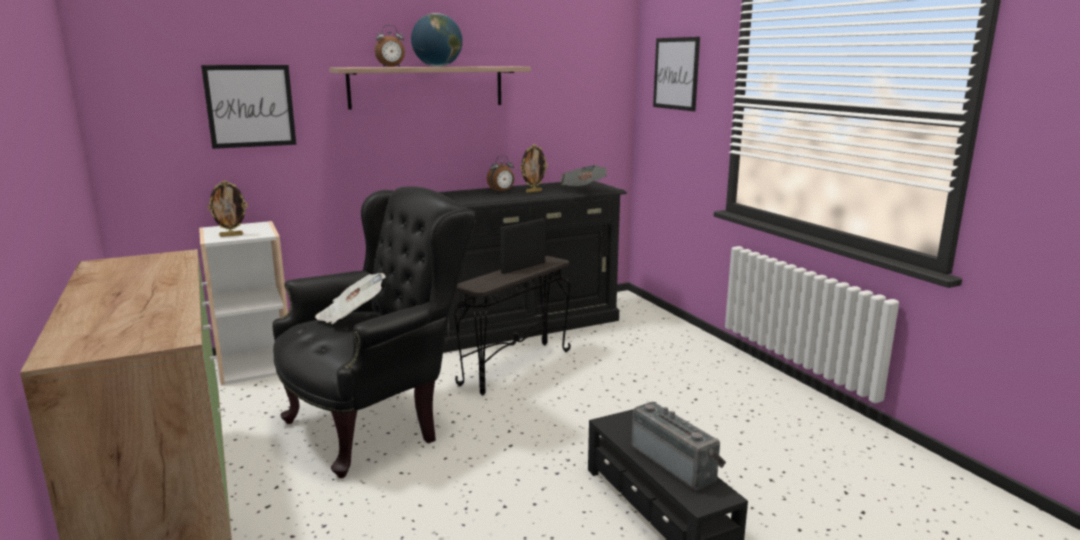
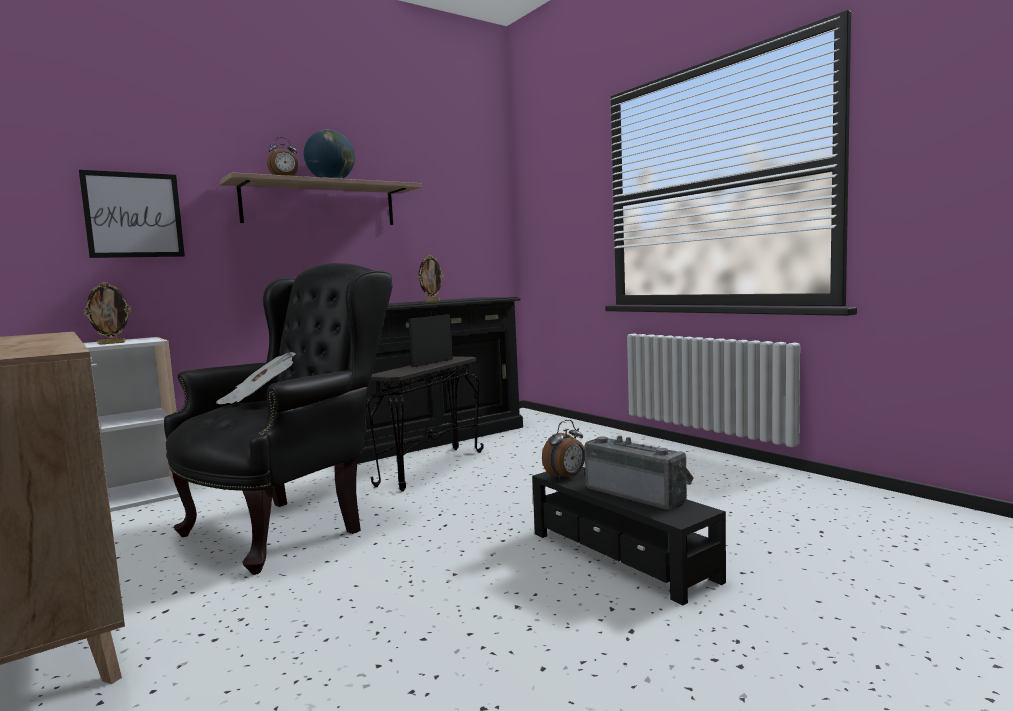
camera: 10 degrees left, 10 degrees down
(502, 192) = (400, 303): alarm clock -> alarm clock (566, 477)
(583, 190) = (479, 298): newspaper -> none
(676, 73) = (553, 192): picture -> none

